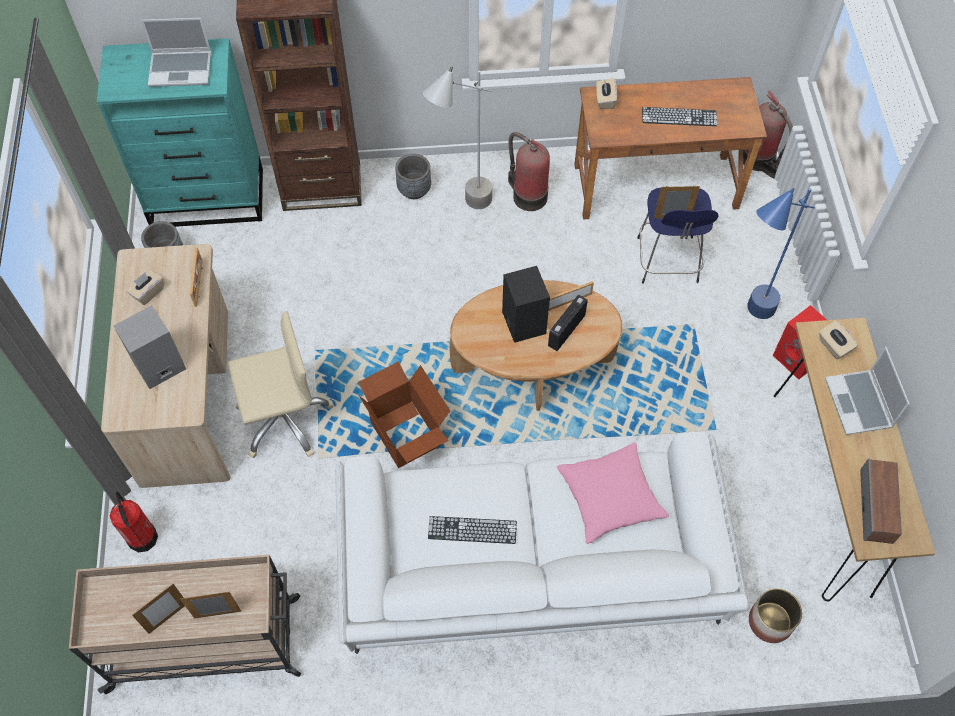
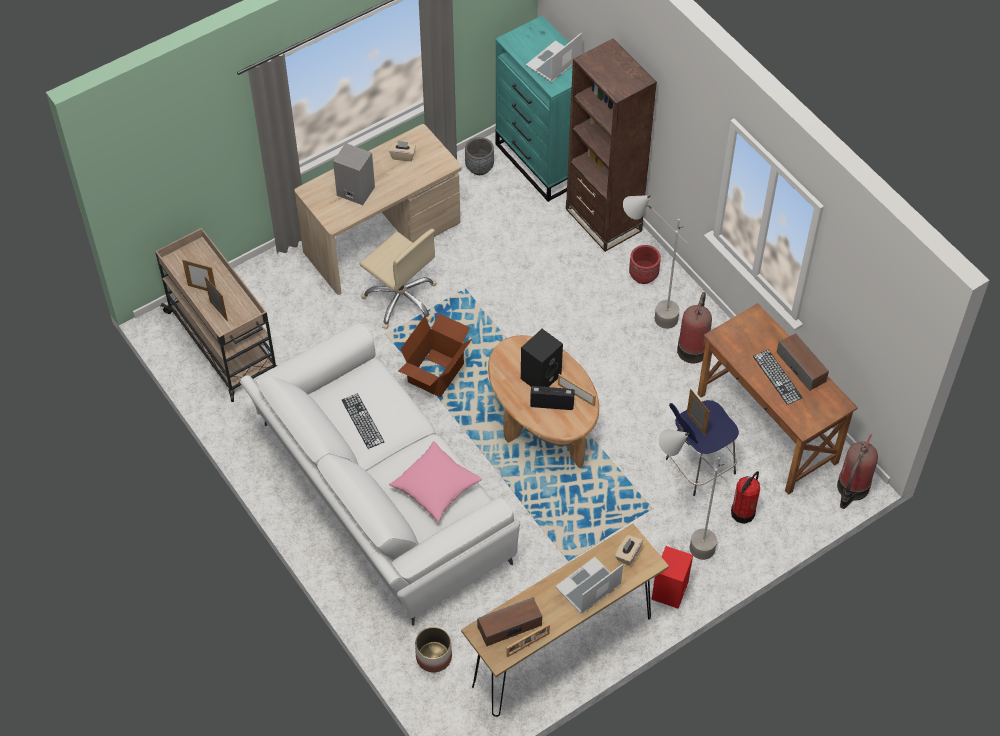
camera: 60 degrees right, 5 degrees down
(142, 537) = (271, 272): fire extinguisher -> fire extinguisher (743, 513)
(181, 69) = (553, 64): laptop -> laptop turned 75 degrees clockwise
(199, 283) = (428, 177): picture frame -> picture frame (528, 645)
(414, 190) = (643, 276): grey planter -> red planter
(605, 100) = (756, 323): beige tissue box -> none
(678, 93) = (801, 367): none -> speaker
(745, 320) = (681, 542): blue floor lamp -> grey floor lamp

